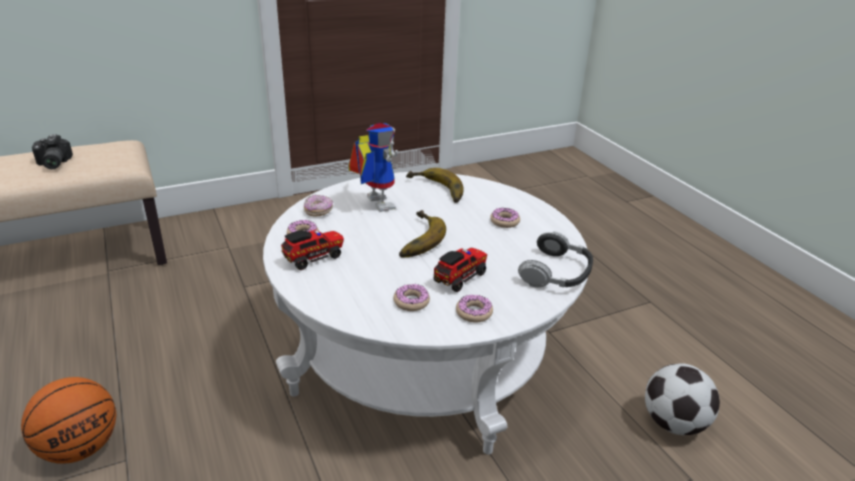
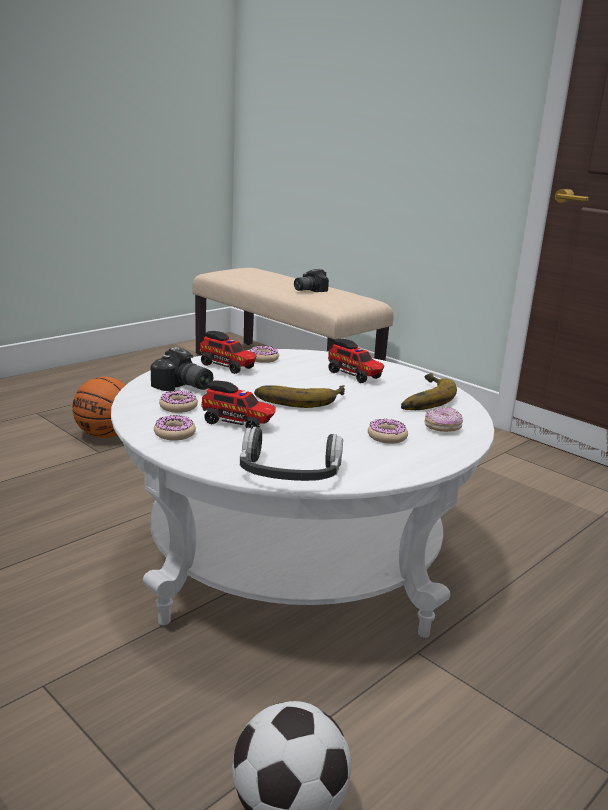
camera: 70 degrees right, 10 degrees down
(318, 211) = (312, 359): donut -> donut (442, 428)
(359, 292) = (182, 387): none -> camera
(373, 203) = (355, 375): toy robot -> toy truck

